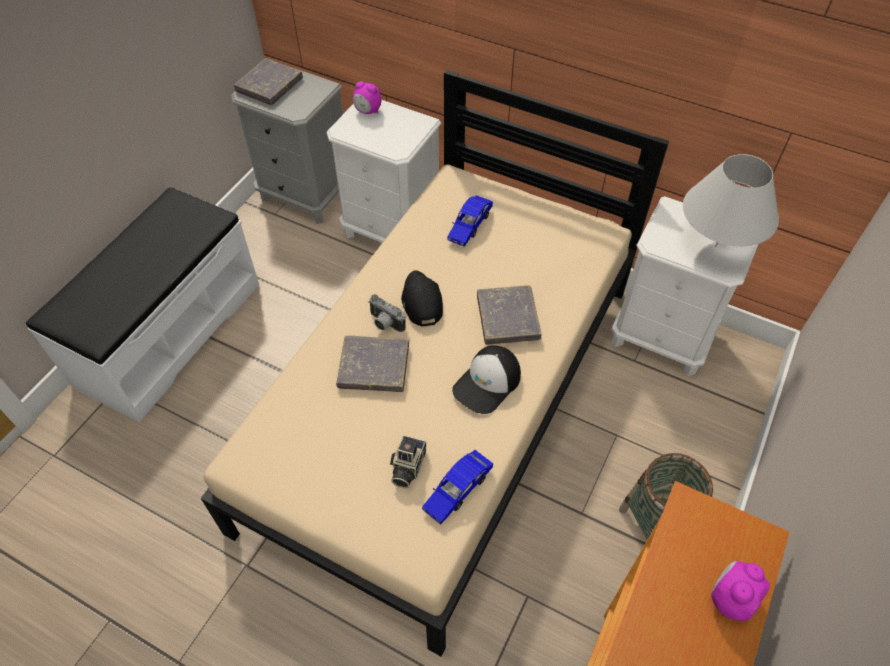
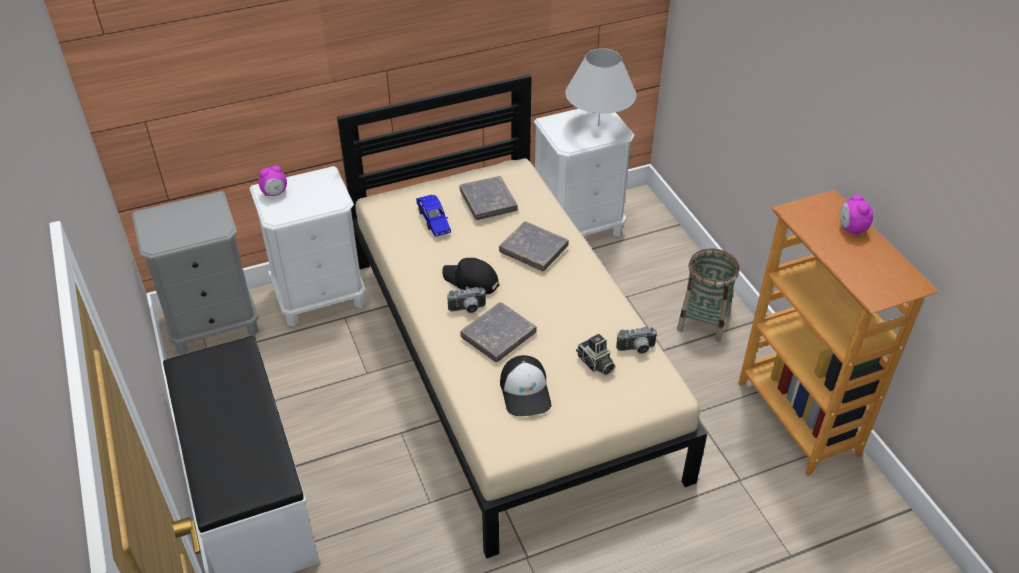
camera: 50 degrees left, 10 degrees down
(269, 85) = (165, 227): grey book -> grey book (488, 201)
(458, 490) = (636, 349): blue toy car -> camera
(487, 383) = (573, 289): cap -> cap (526, 391)

